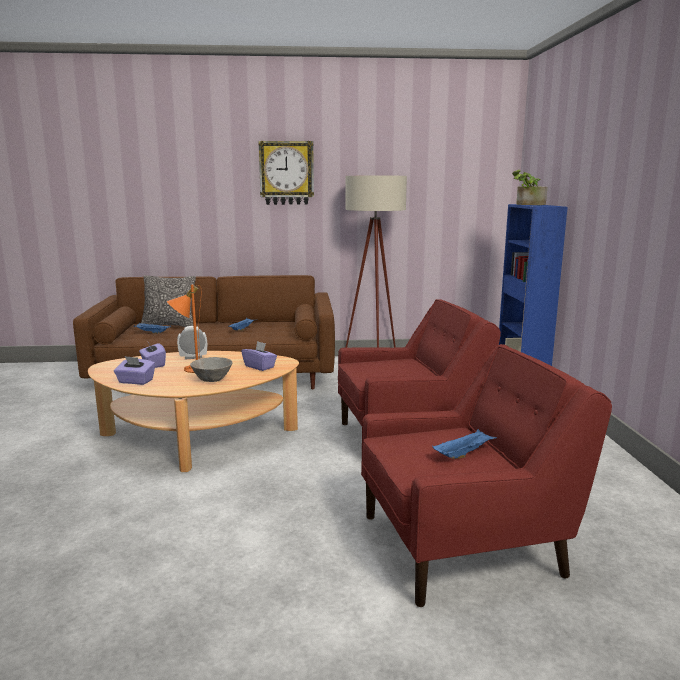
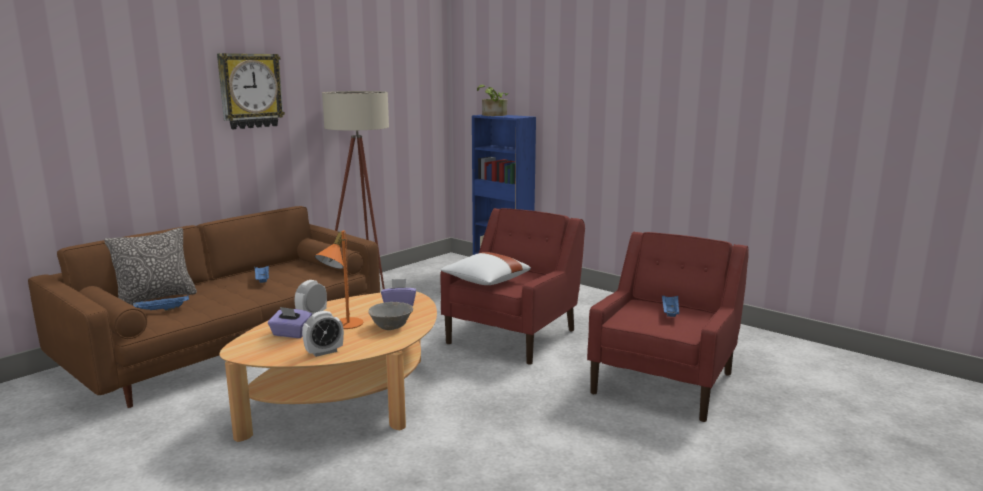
camera: 45 degrees left, 0 degrees up
(135, 381) = (324, 352): purple tissue box -> alarm clock
(369, 369) = (485, 282): none -> white pillow

